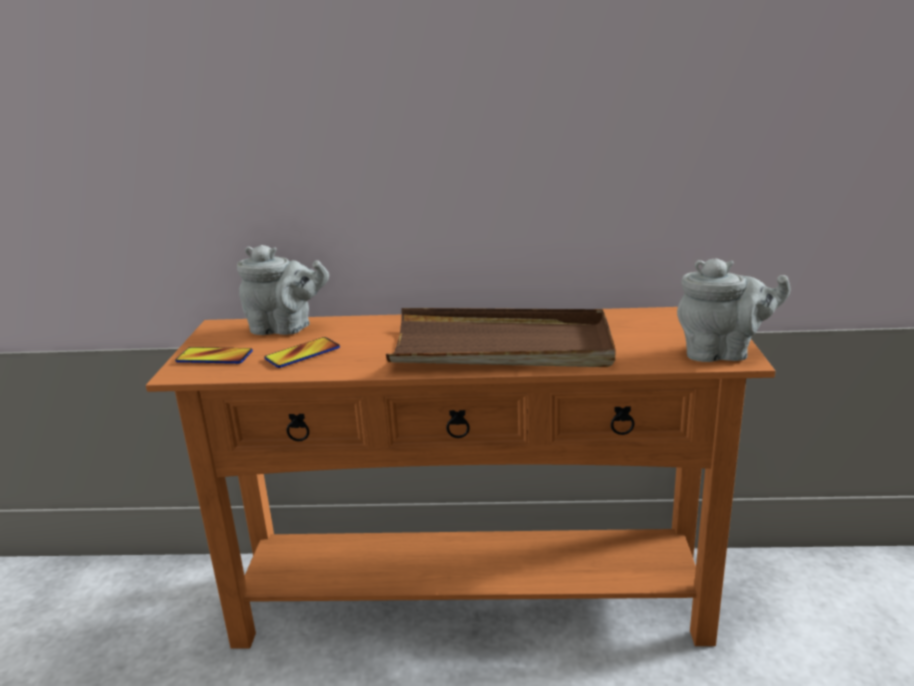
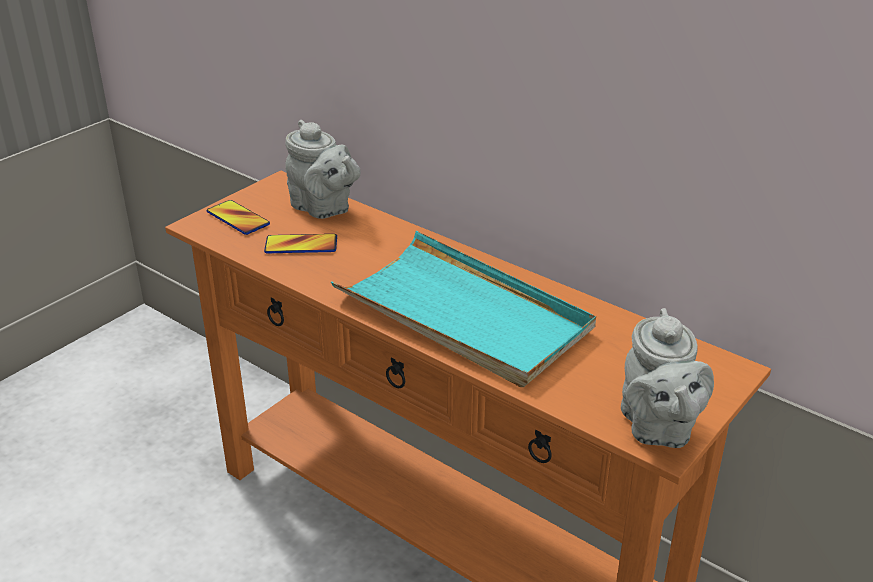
camera: 35 degrees right, 10 degrees up
(501, 347) = (463, 315): brown tray -> turquoise tray
(722, 353) = (657, 428): grey teapot -> grey teapot turned 45 degrees clockwise

